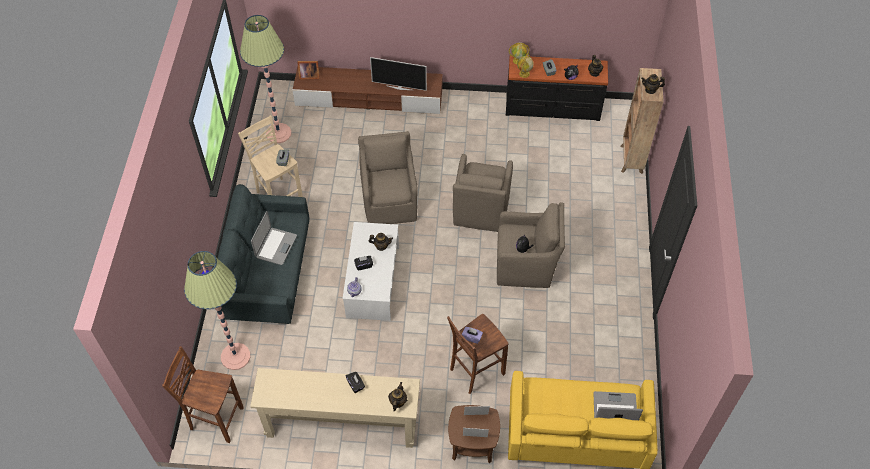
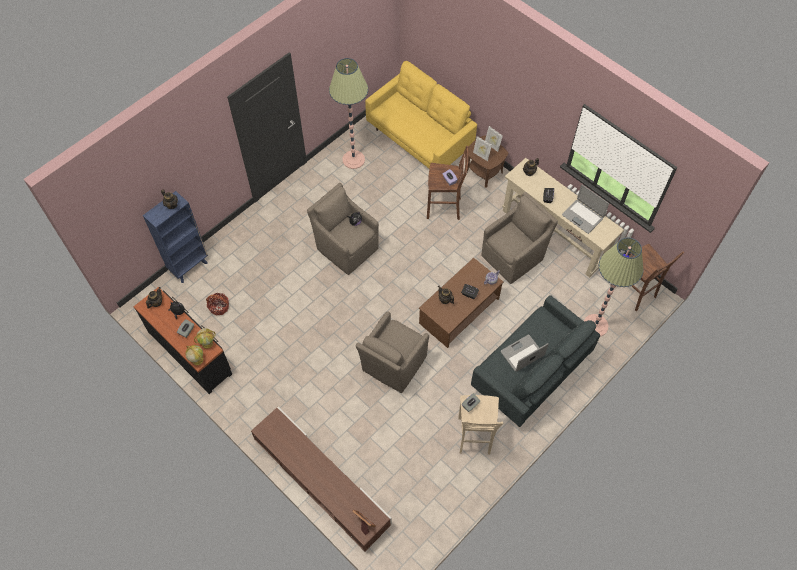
camera: 140 degrees left, 5 degrees up
(278, 133) = (428, 504): floor lamp -> floor lamp (353, 159)
(373, 281) = (459, 311): white coffee table -> brown coffee table
(399, 87) = (298, 444): television -> none
(480, 211) = (335, 308): brown armchair -> brown armchair (514, 256)
(571, 149) = (219, 307): none -> basket
(615, 408) = (398, 108): laptop -> laptop (582, 216)
(631, 160) = (189, 266): brown bookcase -> blue bookcase

